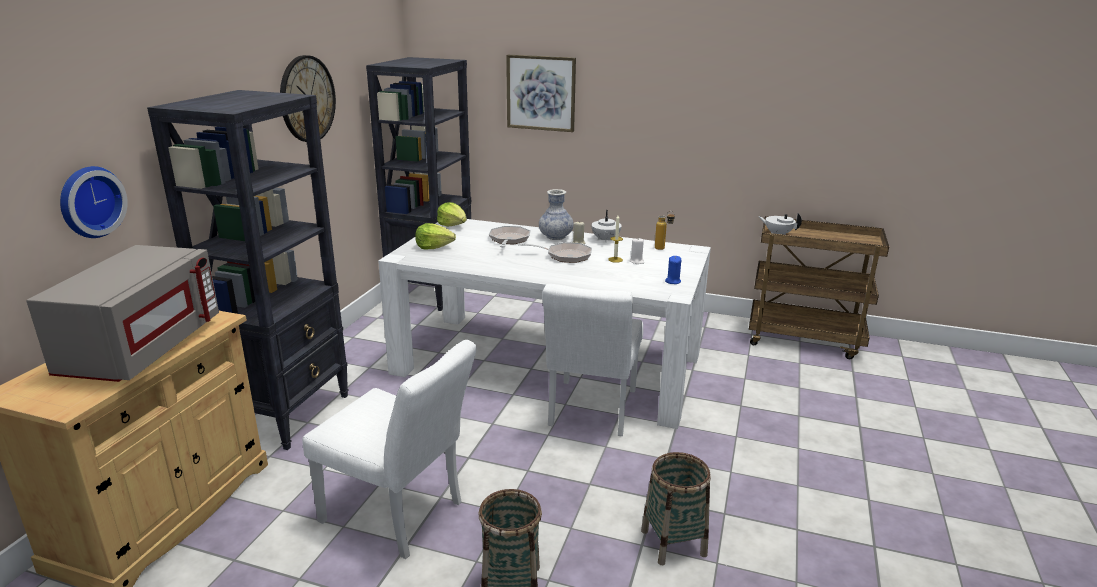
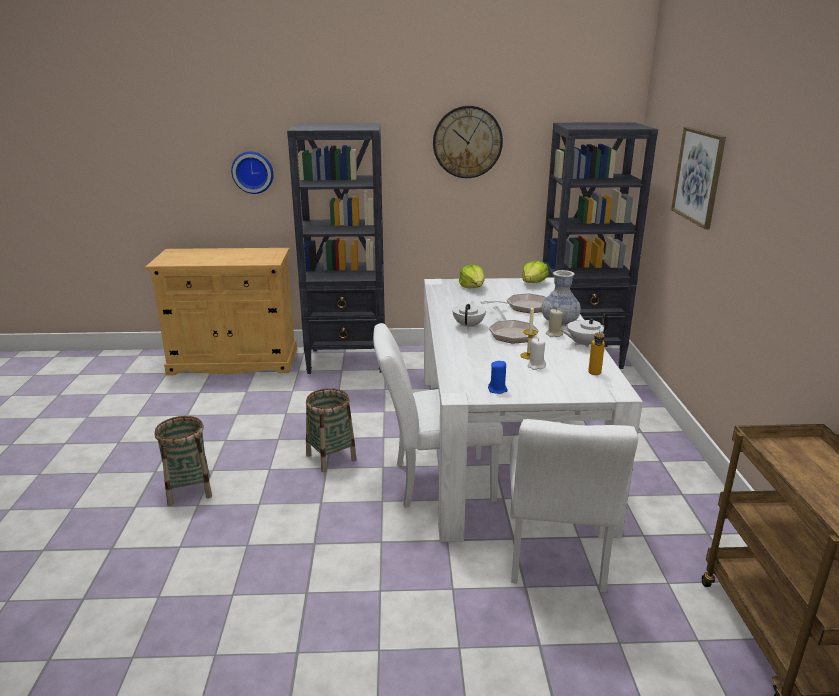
camera: 70 degrees right, 0 degrees up
(142, 348) = (225, 258): grey microwave -> none
(400, 515) = (252, 430): white chair -> white chair (555, 558)
(673, 542) = (254, 563): basket -> basket (331, 457)
(778, 234) = (785, 449): white teapot -> white teapot (469, 326)

